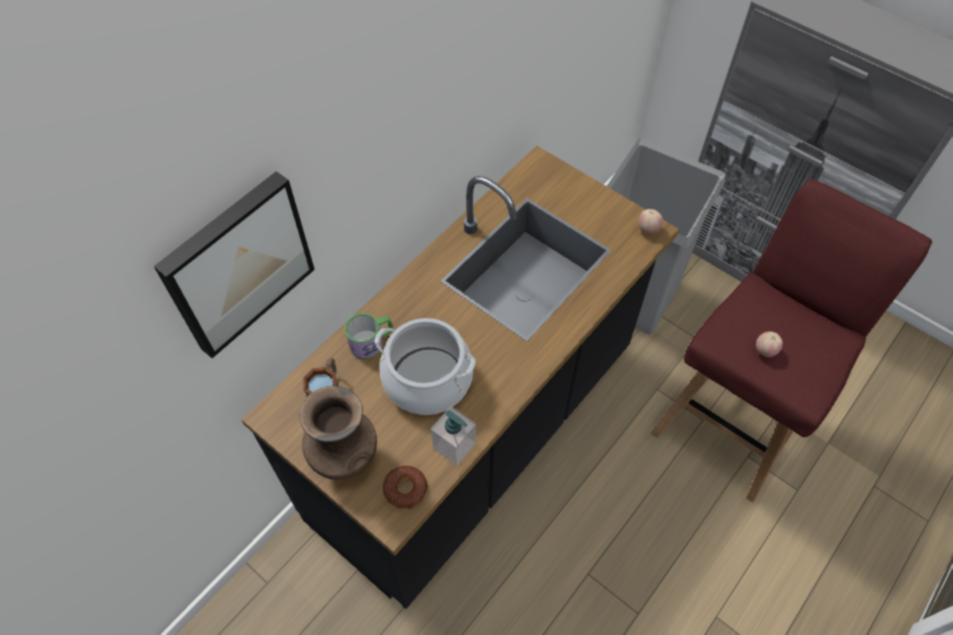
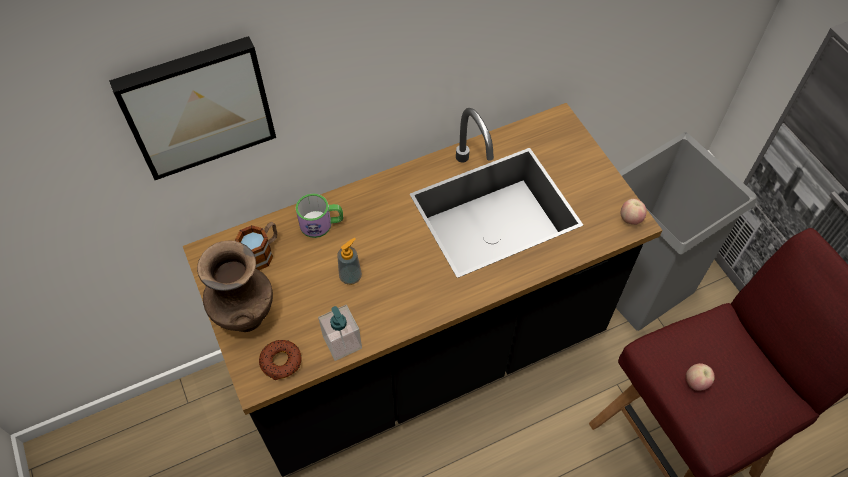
camera: 25 degrees right, 0 degrees up
(427, 380) = (350, 276): cooking pot -> soap dispenser

